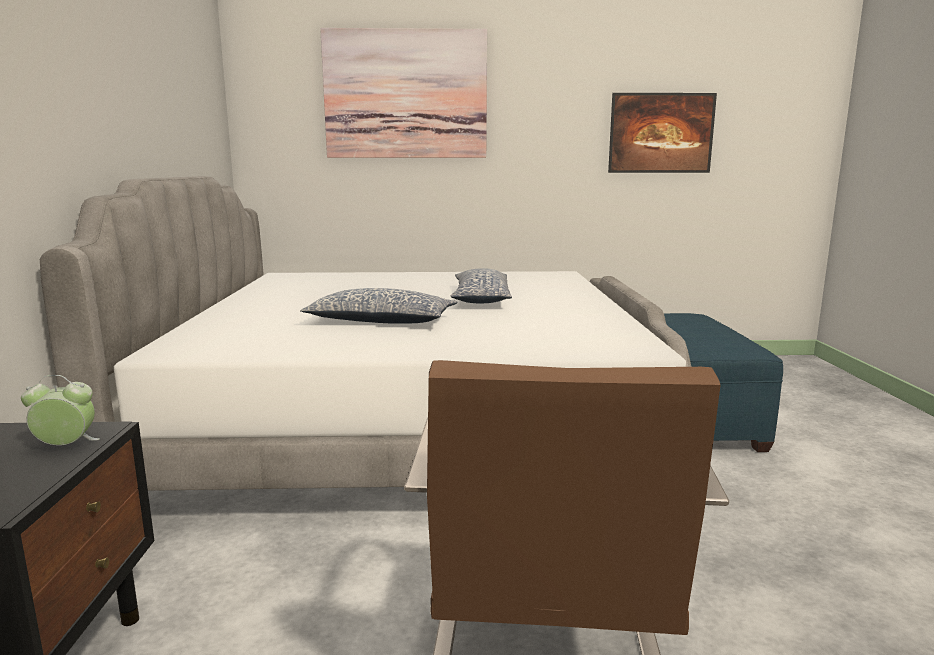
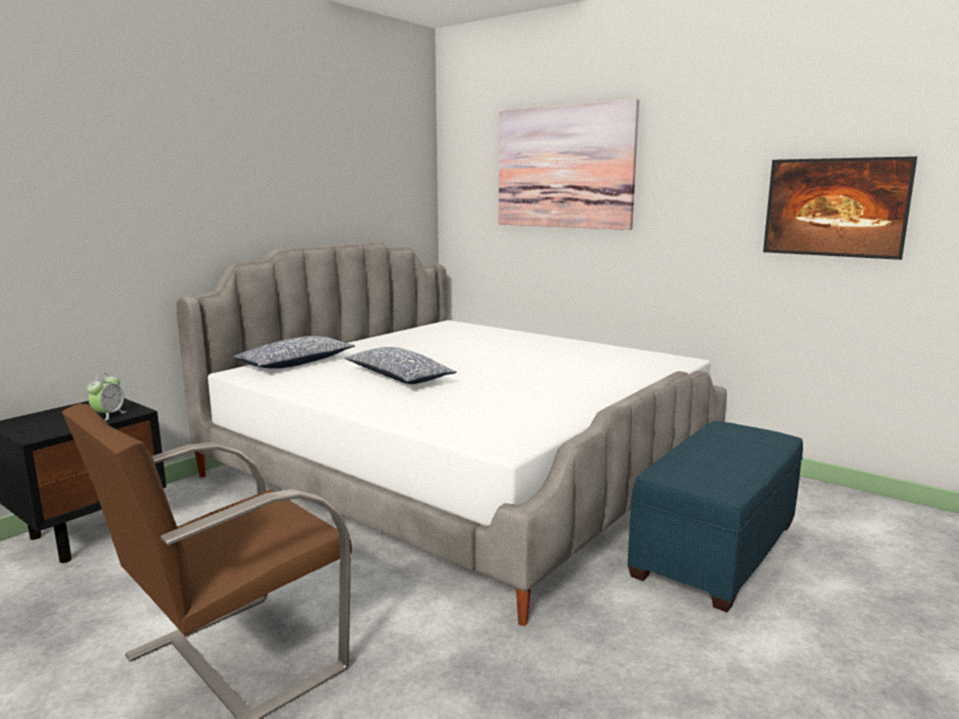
camera: 40 degrees right, 0 degrees up
(66, 446) = (109, 415): alarm clock -> alarm clock turned 75 degrees clockwise
(480, 299) = (525, 372): pillow -> pillow (295, 363)

